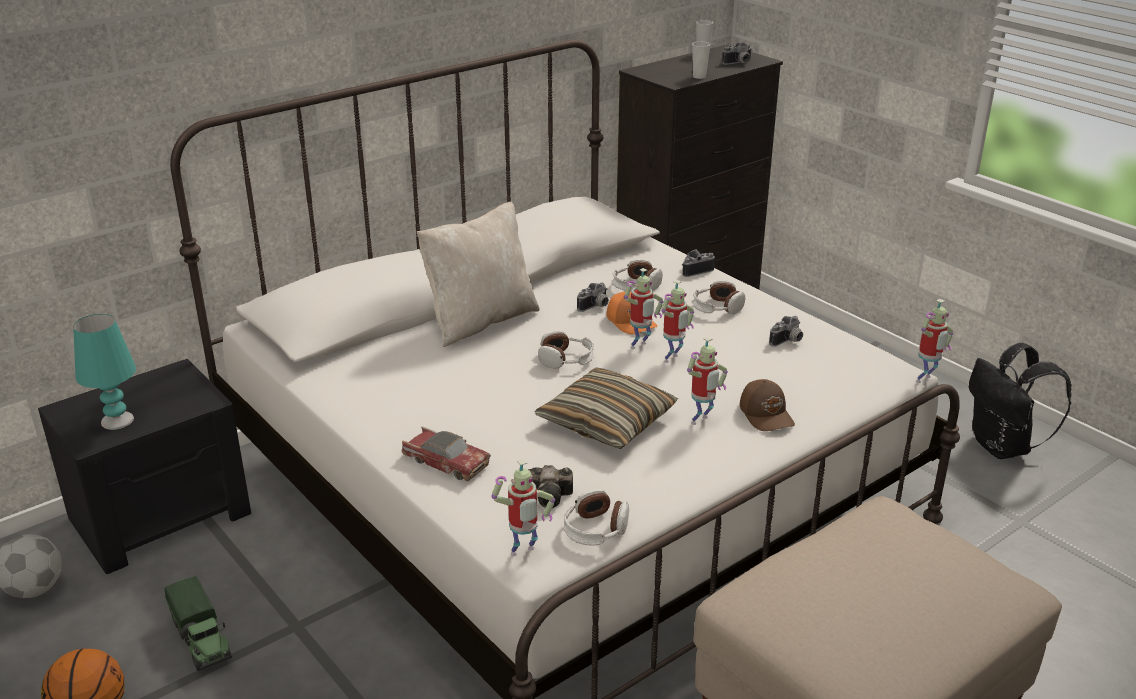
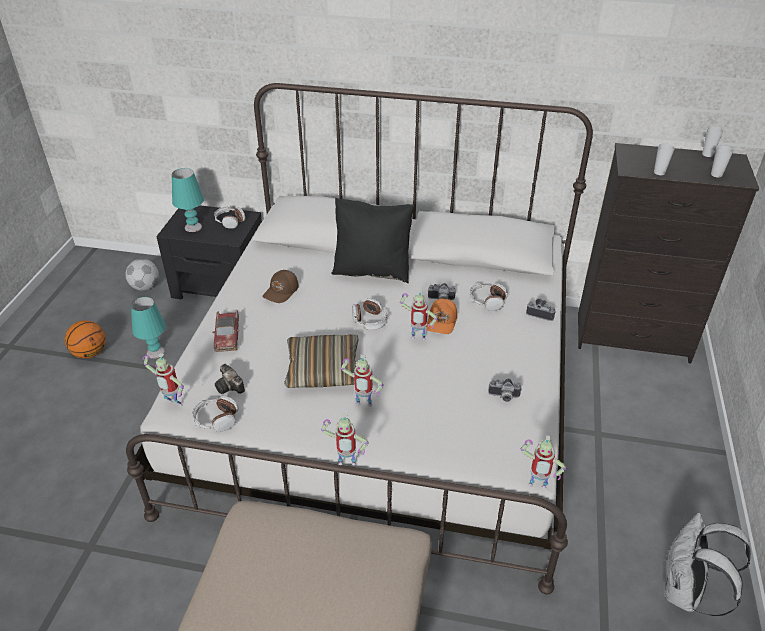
camera: 50 degrees right, 10 degrees up
(202, 641) = (156, 352): toy truck -> turquoise table lamp
(480, 321) = (372, 270): beige pillow -> black pillow
(673, 360) = (419, 360): toy robot -> toy robot (346, 465)
(717, 308) = (505, 346): headphones -> headphones (230, 221)
(738, 63) = (716, 174): camera -> cup
(767, 415) = (402, 430): brown cap -> brown cap (281, 291)
(1003, 447) = (685, 592): black backpack -> white backpack

